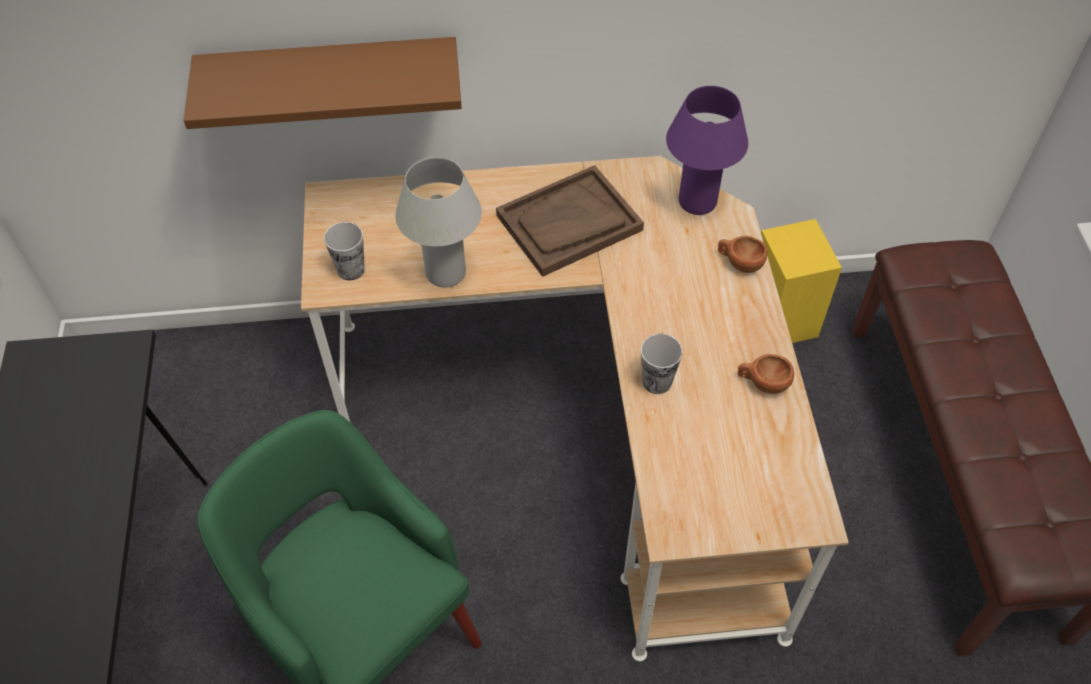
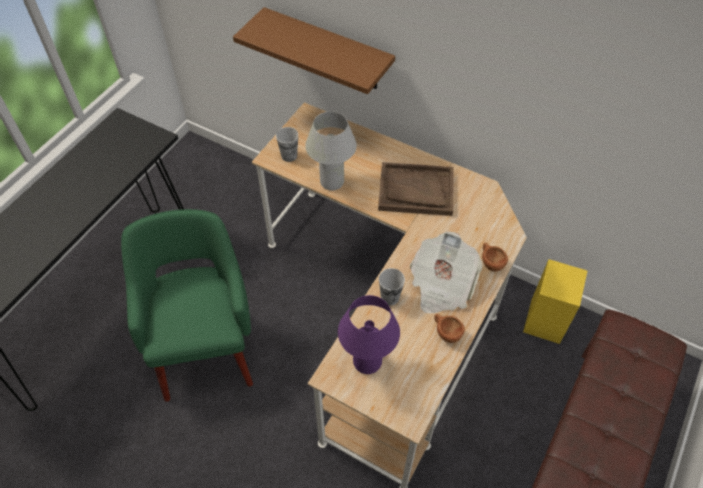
camera: 35 degrees right, 0 degrees up
(697, 202) = (496, 217): purple table lamp -> purple table lamp (367, 361)
(706, 327) = (441, 285): none -> newspaper

